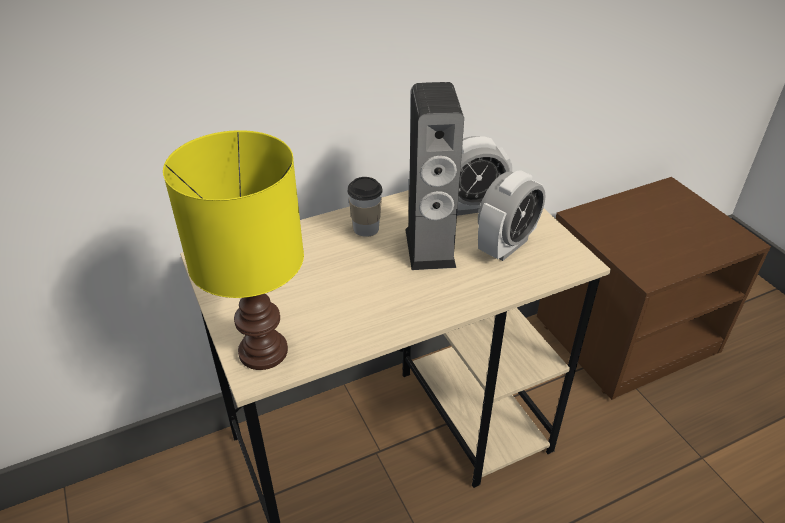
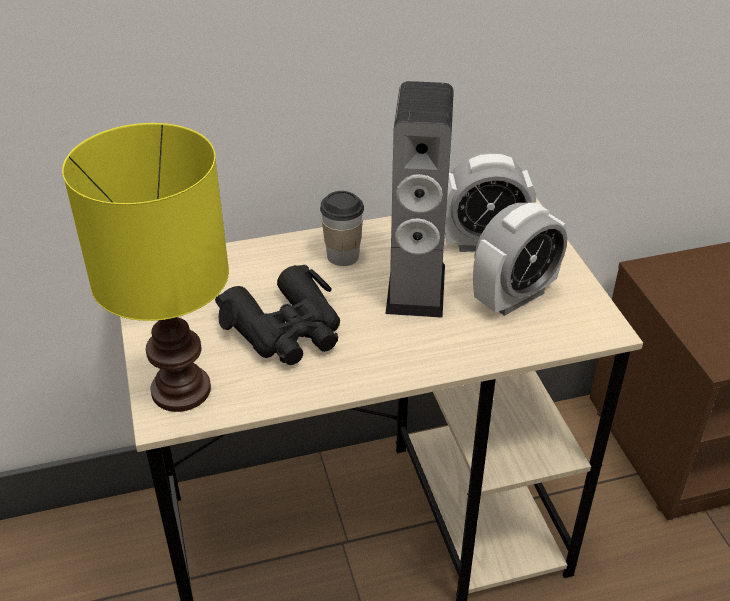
camera: 10 degrees right, 0 degrees up
(337, 291) = (286, 329): none -> black binoculars

